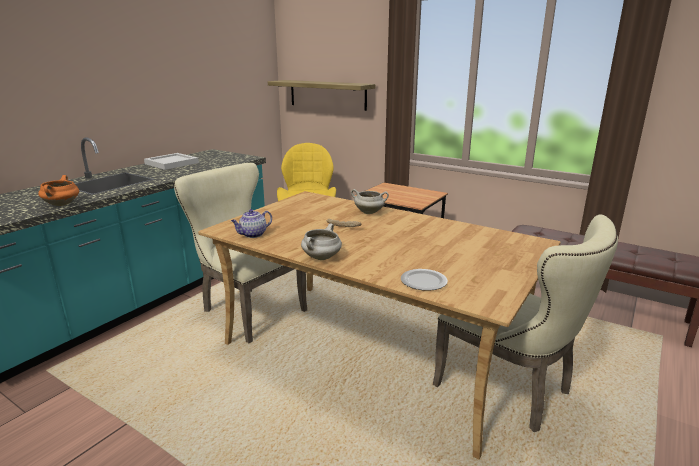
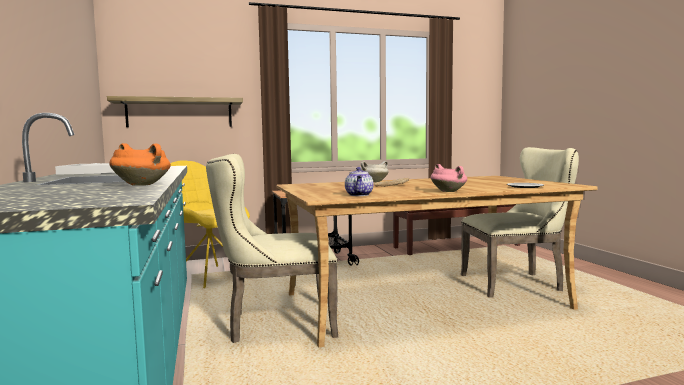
camera: 50 degrees left, 15 degrees down
(321, 258) = (449, 191): white cooking pot -> pink cooking pot

